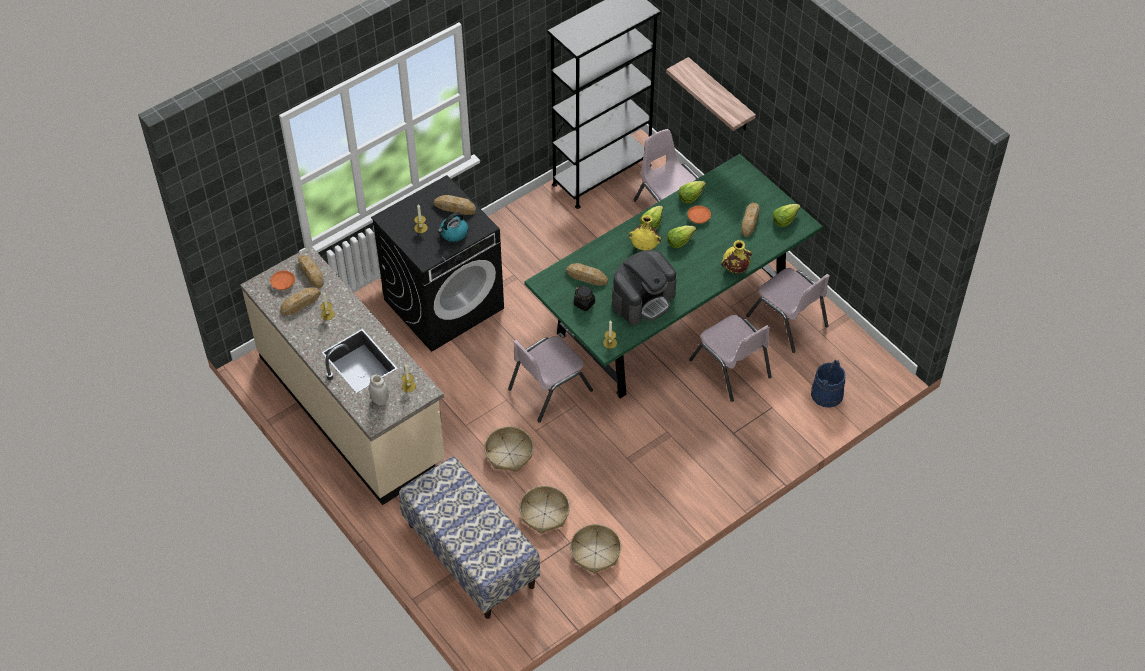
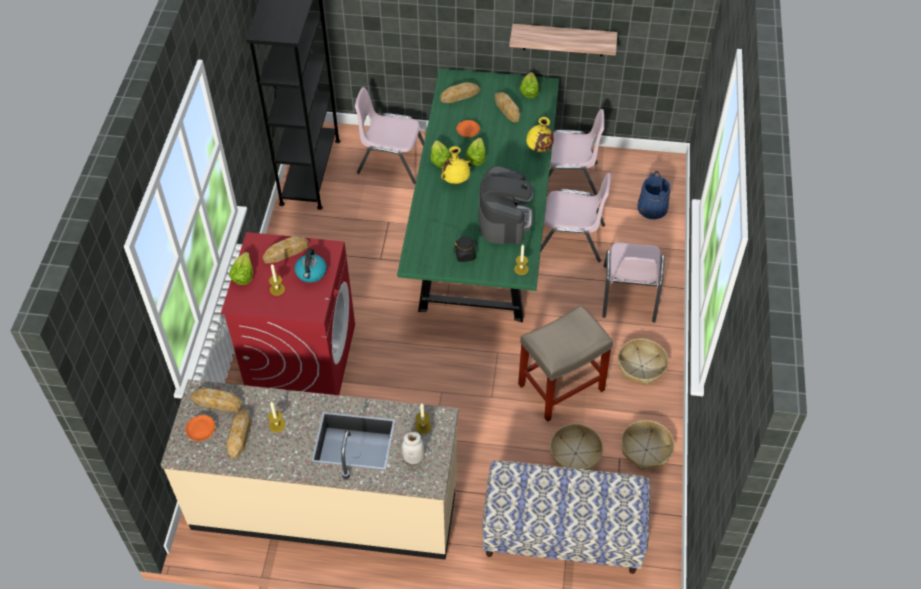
camera: 45 degrees left, 0 degrees up
(444, 303) = (301, 358): black washing machine -> red washing machine
(509, 454) = (494, 431): basket -> basket (641, 366)
(549, 389) = (463, 357): pink chair -> pink chair (629, 294)
(586, 277) = (441, 234): bread -> bread (460, 95)
(589, 464) = (560, 388): none -> beige stool
(690, 196) = (443, 121): lettuce -> lettuce (243, 275)
(720, 96) = (402, 25): shelf -> shelf (563, 40)

